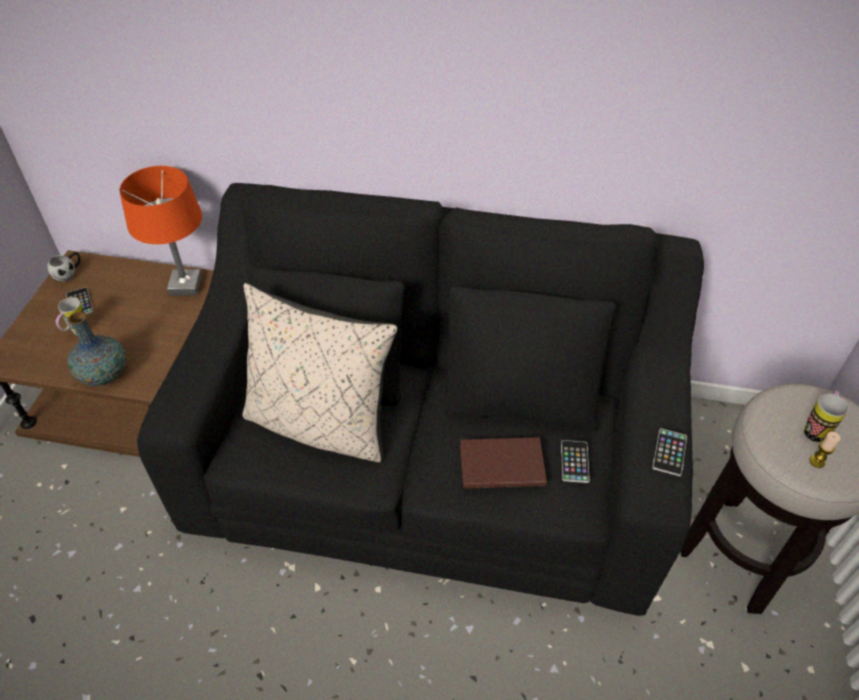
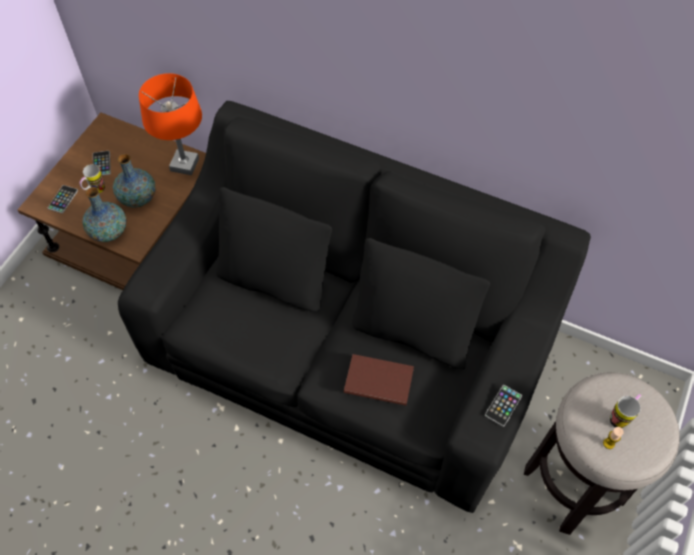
camera: 15 degrees right, 10 degrees up
(69, 273) = (98, 134): white mug -> none
(134, 331) = (138, 198): none -> vase
(320, 424) = (255, 313): beige pillow -> none
(574, 462) = (436, 391): phone -> phone (63, 199)

